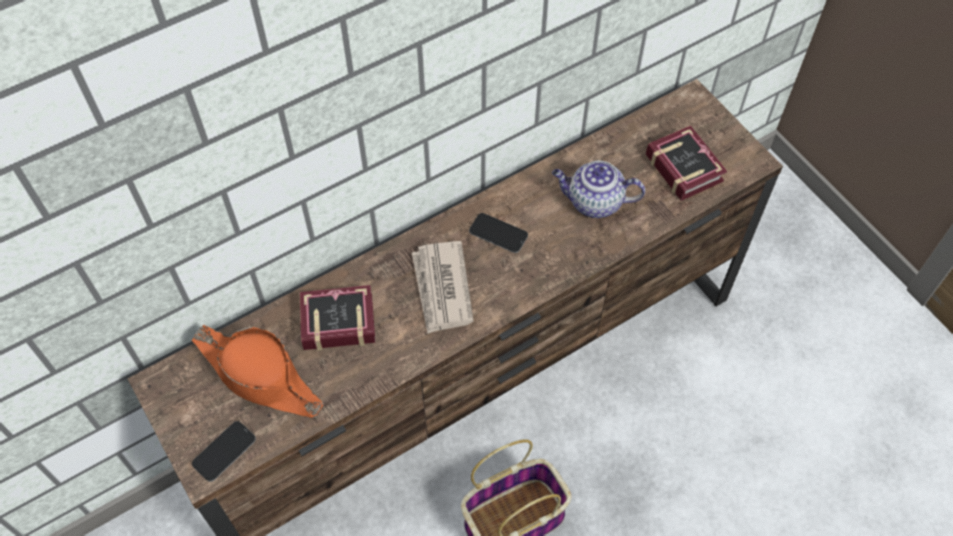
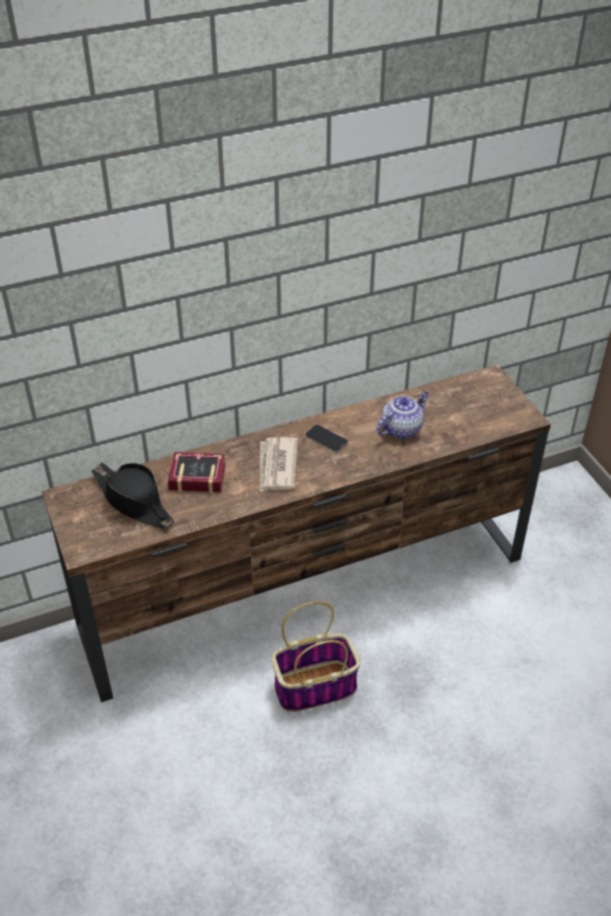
camera: 10 degrees right, 15 degrees down
(224, 451) = (97, 542): phone -> none
(259, 376) = (133, 501): orange hat -> black hat
(593, 202) = (401, 429): teapot -> teapot turned 120 degrees clockwise
(684, 165) = (475, 414): book -> none

